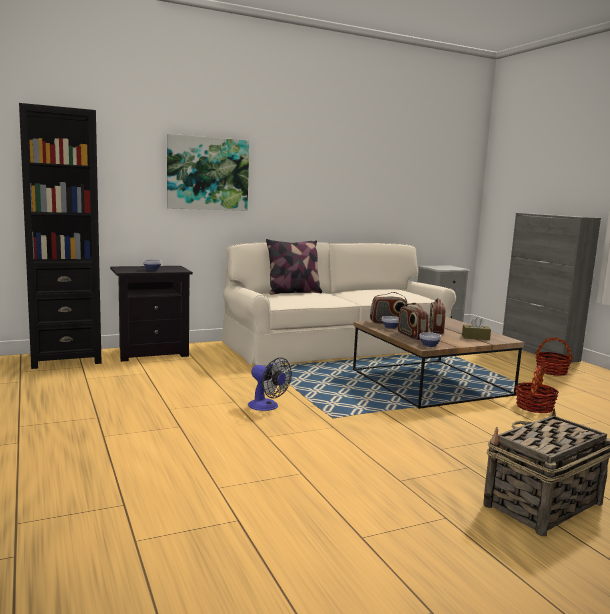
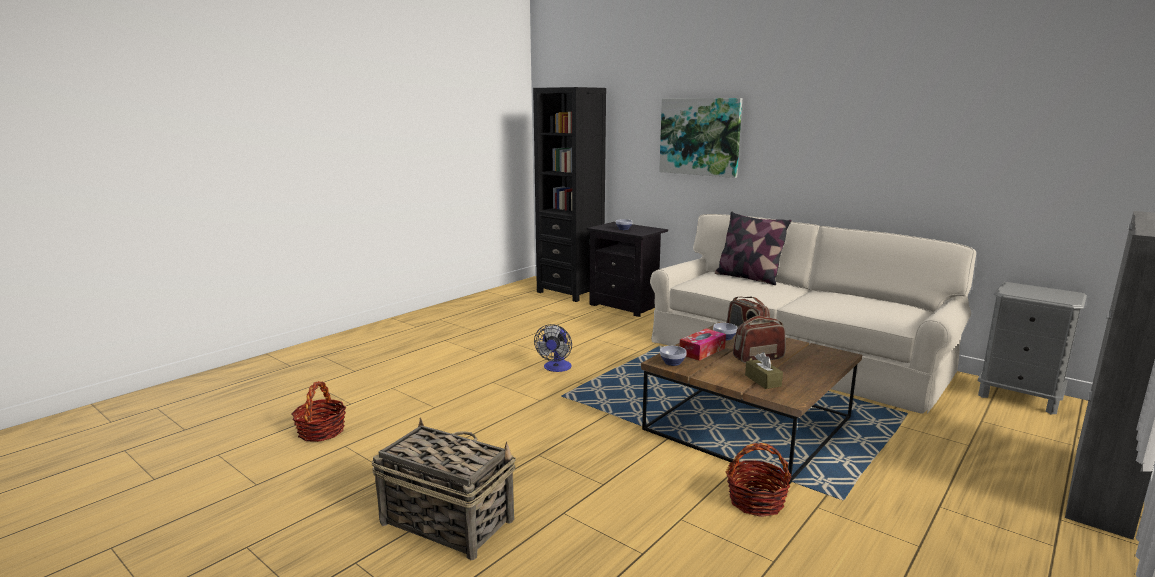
camera: 65 degrees right, 5 degrees up
(411, 336) = (702, 351): radio -> tissue box
(551, 371) = (982, 508): basket -> basket (321, 431)

